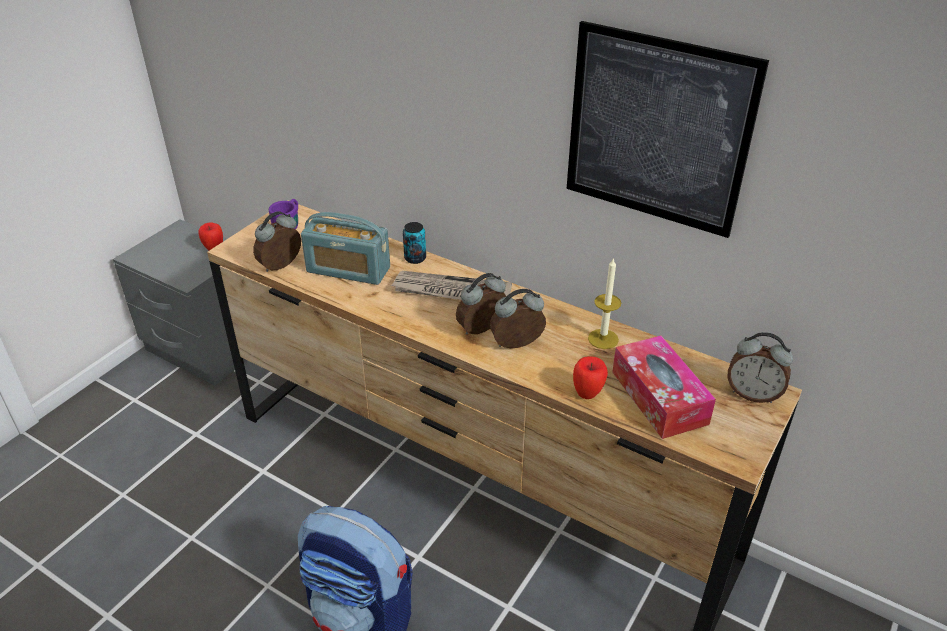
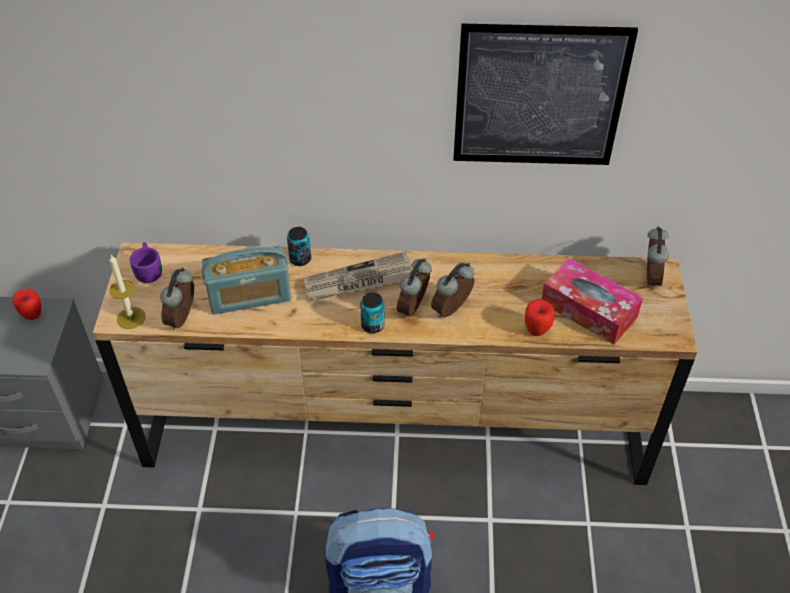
camera: 30 degrees left, 10 degrees up
(432, 330) = (372, 325): none -> can
(603, 339) = (513, 275): candle -> candle (131, 318)
(753, 394) = (649, 277): alarm clock -> alarm clock turned 75 degrees counterclockwise

